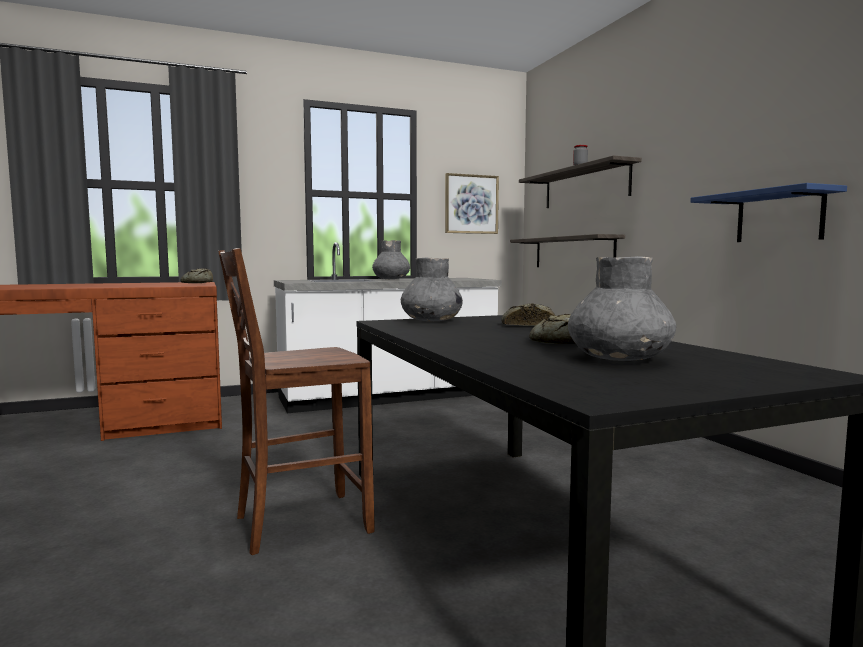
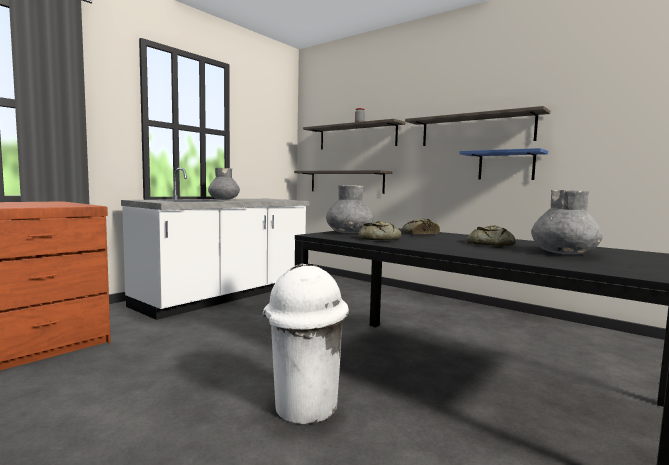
camera: 30 degrees left, 0 degrees up
(197, 283) = (60, 203): bread -> bread (378, 239)
(299, 523) = (304, 407): brown chair -> white trash can
(471, 204) = (265, 142): picture -> none
(734, 160) = (475, 130): none -> shelf

